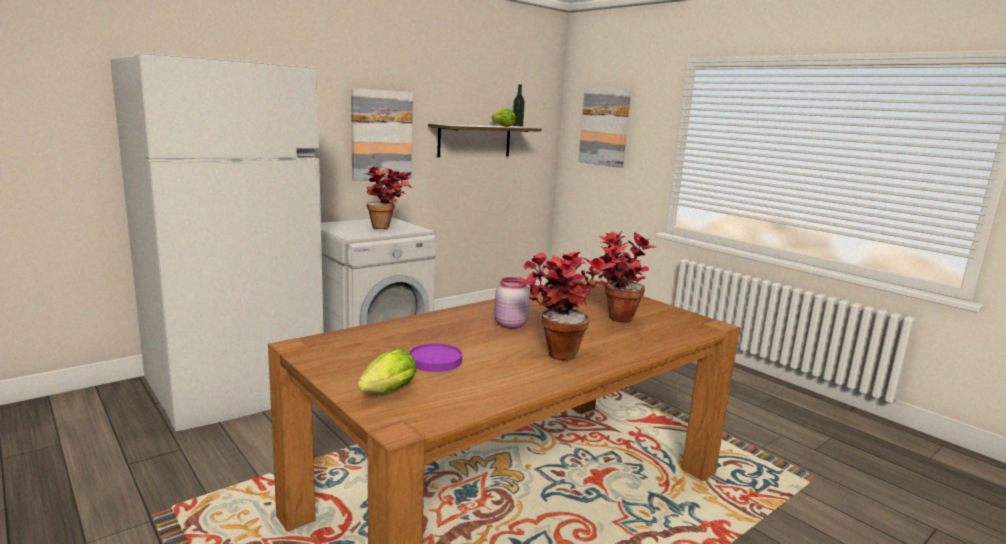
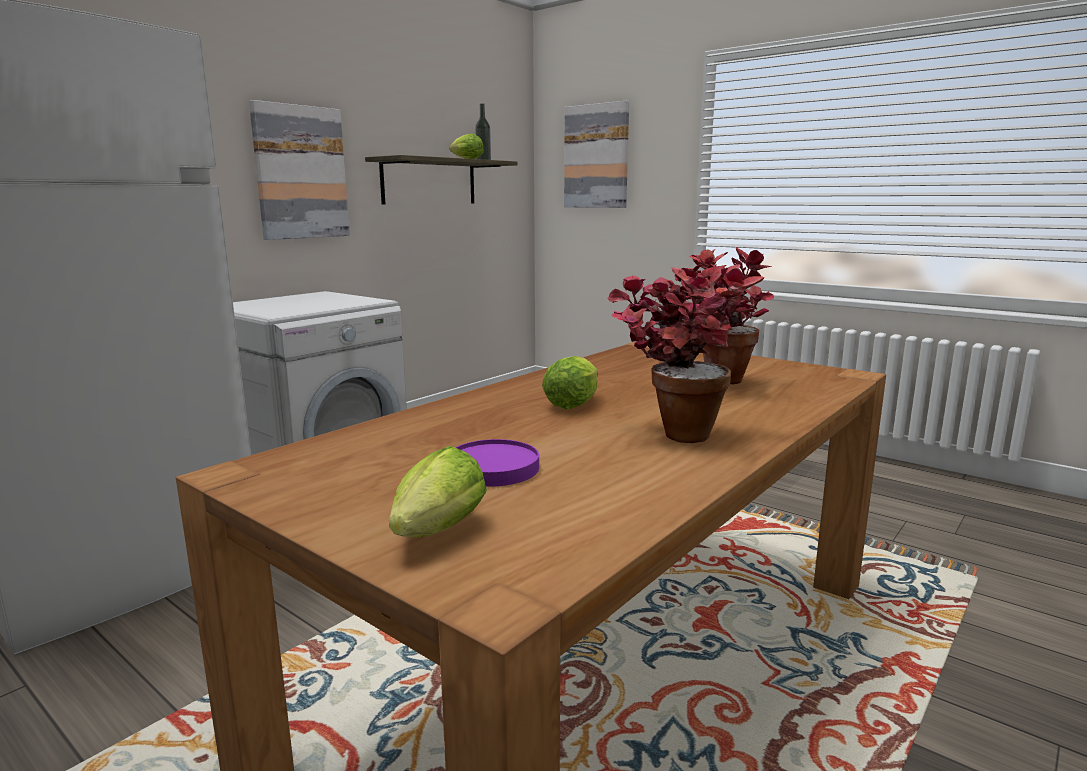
camera: 10 degrees left, 0 degrees up
(387, 228) = (327, 302): potted plant -> none
(509, 324) = (575, 403): pink jar -> lettuce

